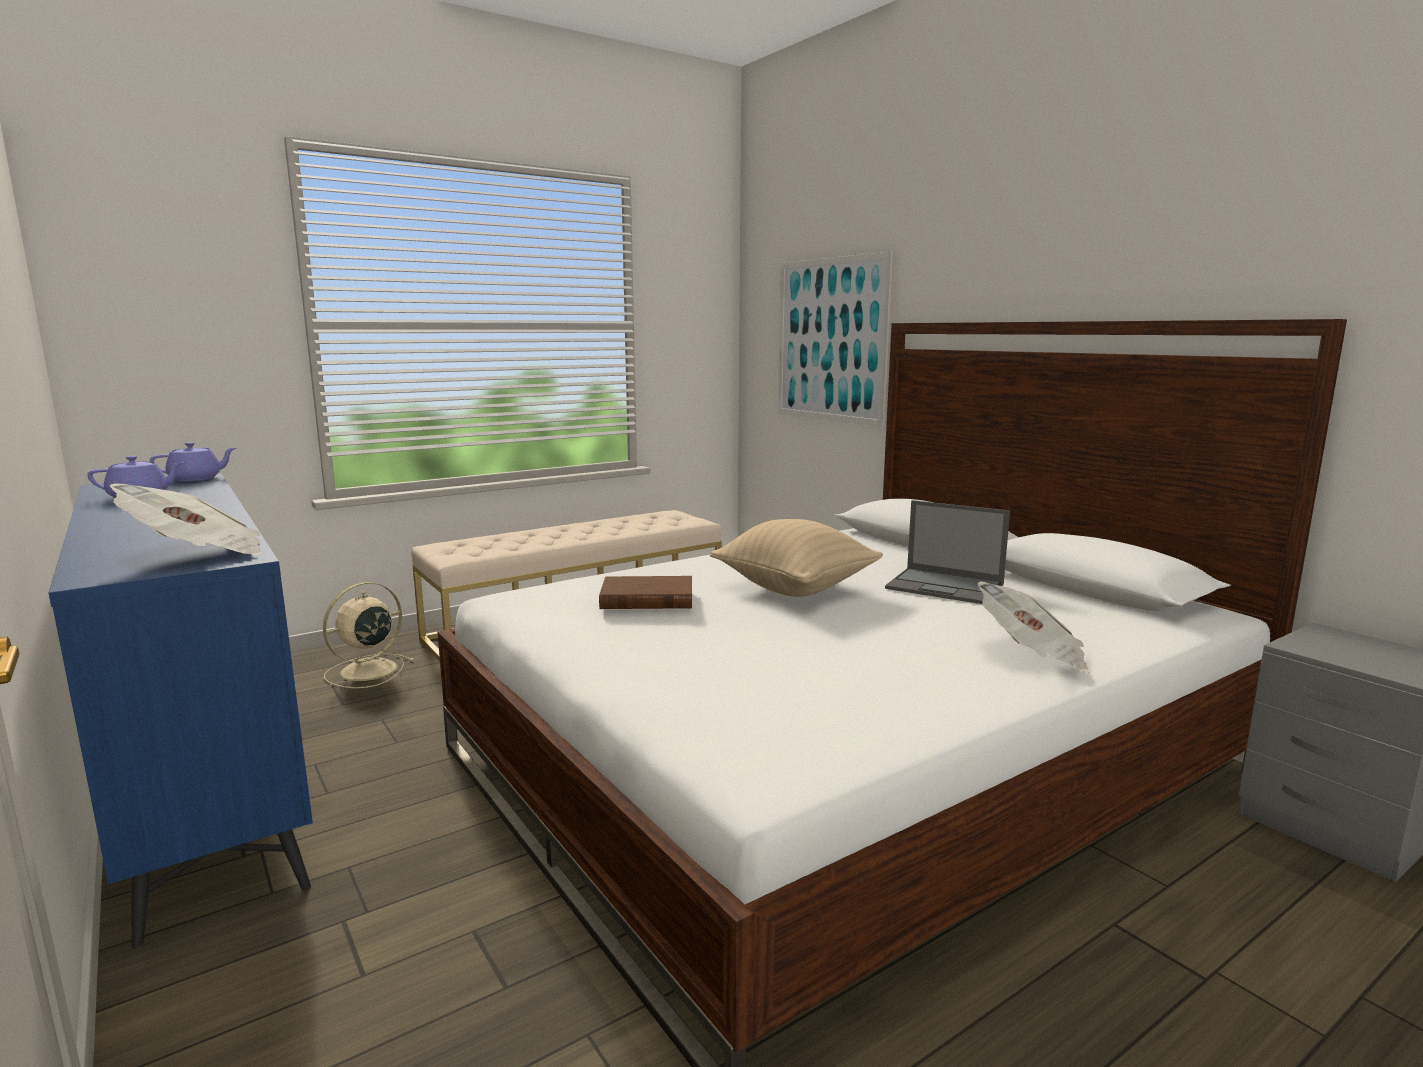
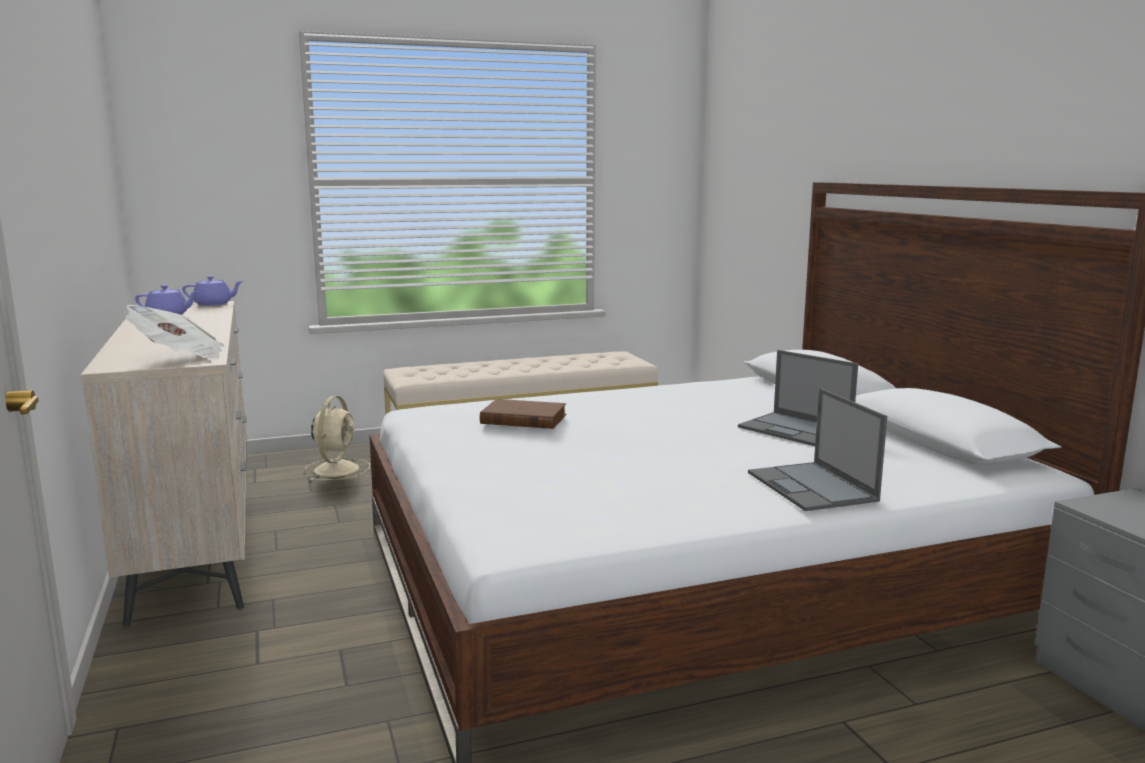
camera: 15 degrees right, 0 degrees up
(206, 786) = (198, 536): blue dresser -> beige dresser
(366, 671) = (337, 469): beige fan -> beige fan turned 135 degrees clockwise
(795, 588) = (657, 421): beige pillow -> none
(830, 340) = (770, 196): picture -> none
(1032, 654) = (812, 487): newspaper -> laptop

